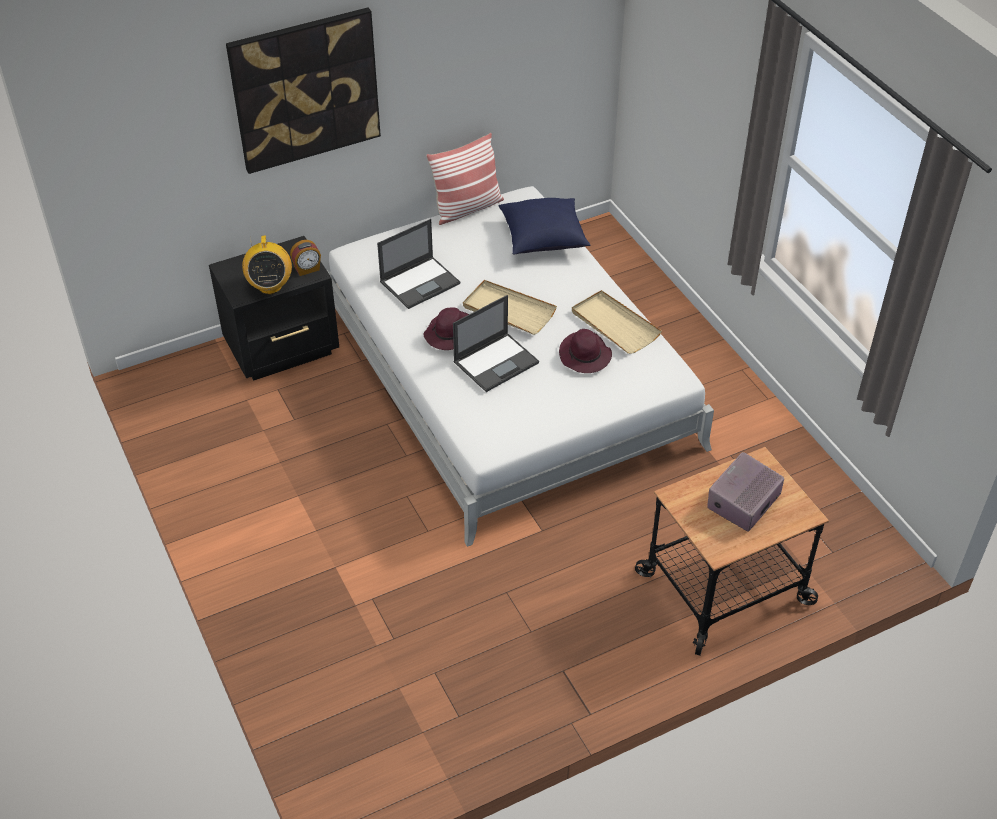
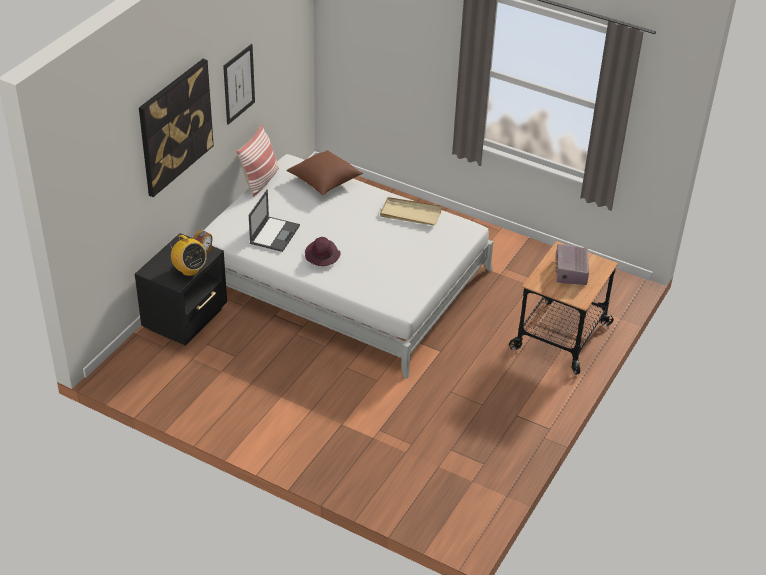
camera: 35 degrees left, 5 degrees down
(447, 63) = (239, 84): none -> picture
(496, 362) = (364, 259): laptop -> none
(508, 310) = (343, 229): beige tray -> none
(543, 239) = (325, 181): blue pillow -> brown pillow
(585, 356) = (410, 236): purple hat -> none

